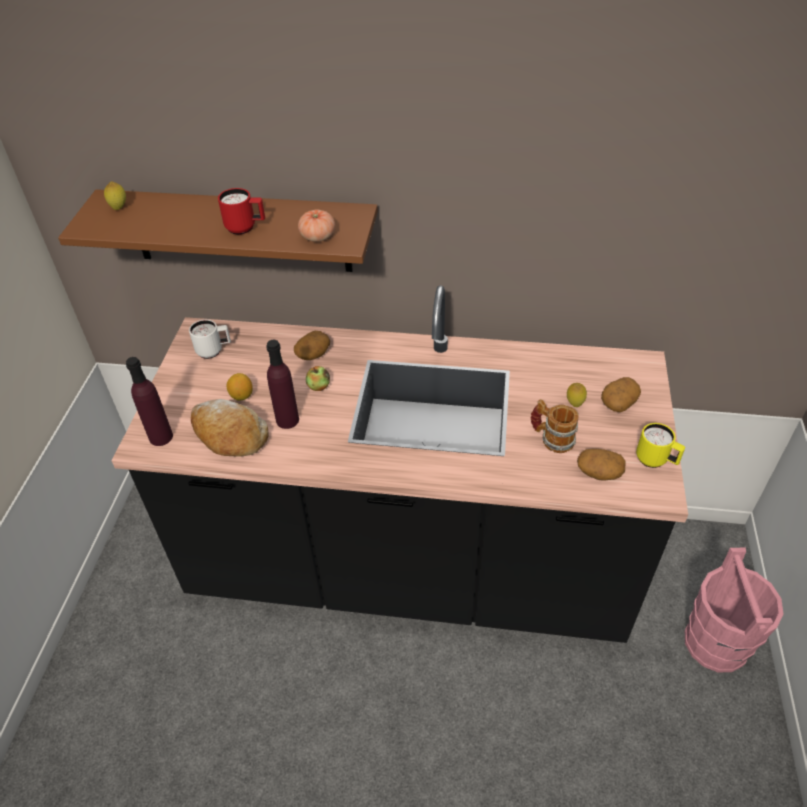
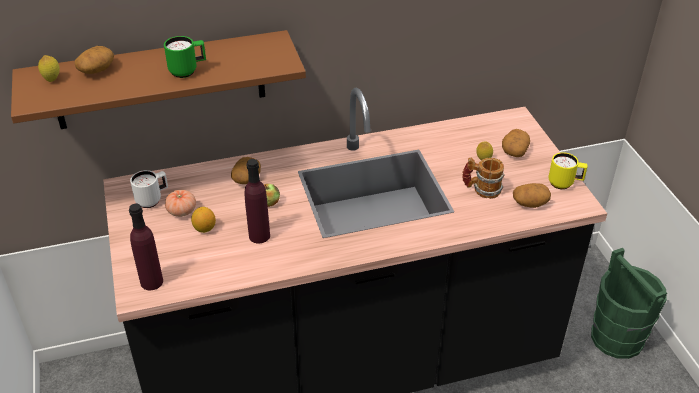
camera: 25 degrees left, 5 degrees down
(164, 207) = (96, 70): none -> potato
(229, 435) = (215, 262): bread -> none
(246, 228) = (188, 71): red mug -> green mug
(318, 236) = (257, 64): tomato -> tomato (182, 211)
(716, 642) = (617, 337): pink bucket -> green bucket

